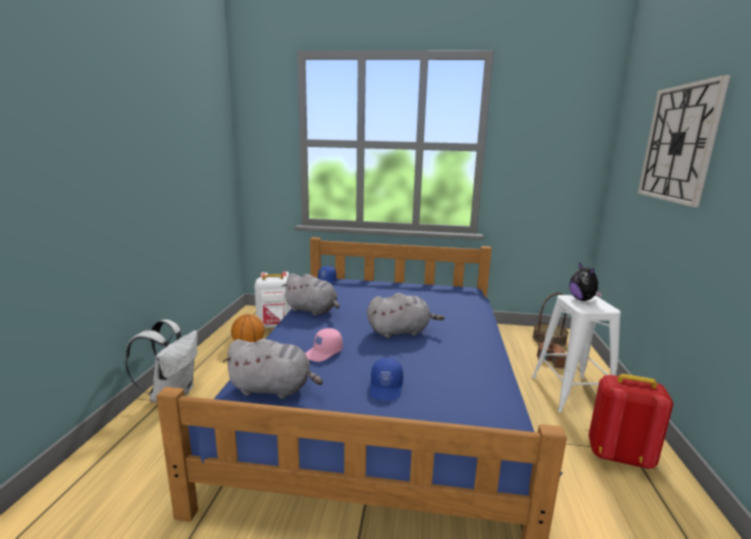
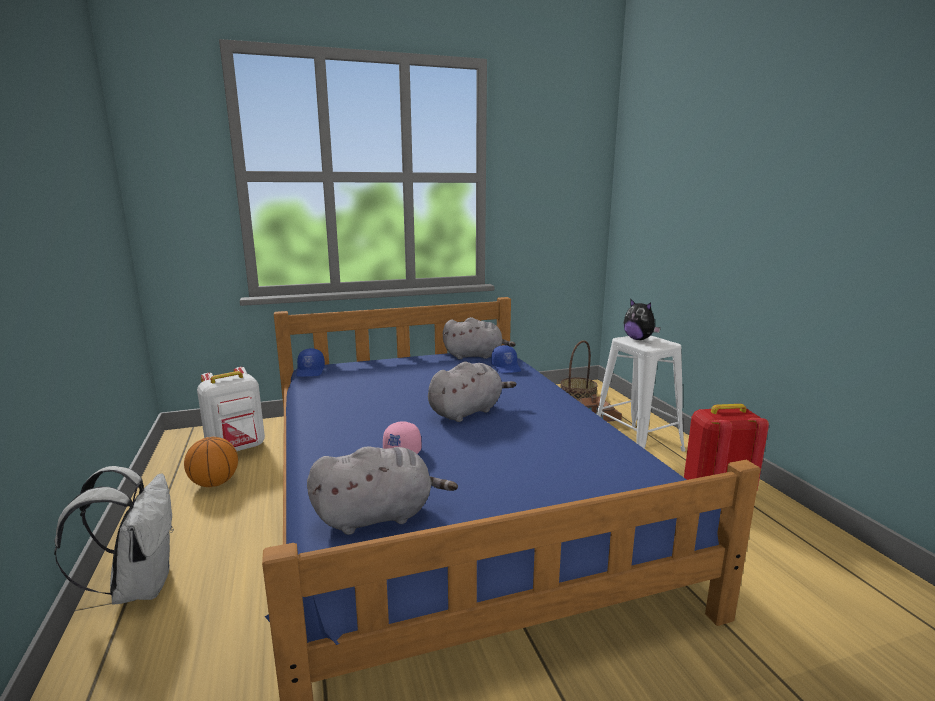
camera: 25 degrees left, 0 degrees up
(313, 310) = (331, 409): grey plush toy -> grey plush toy (476, 356)
(386, 388) = (515, 476): blue cap -> blue cap (506, 368)
(679, 143) = (708, 165): wall clock -> none

